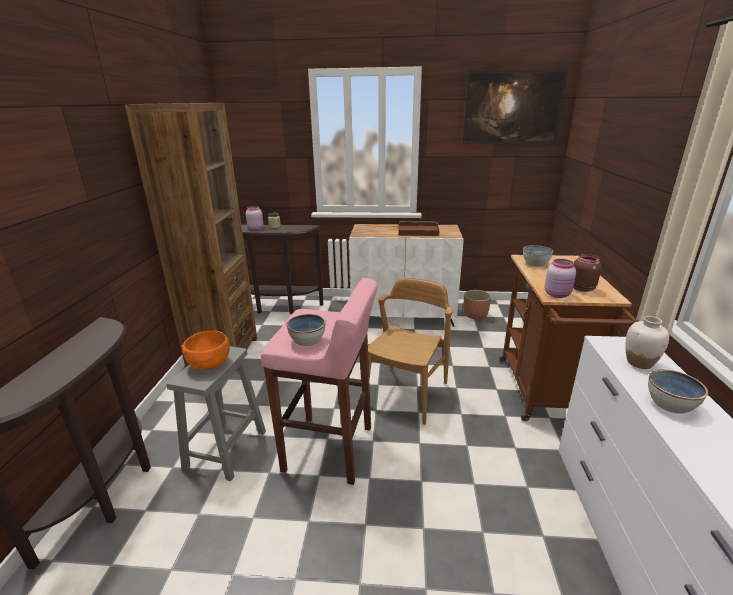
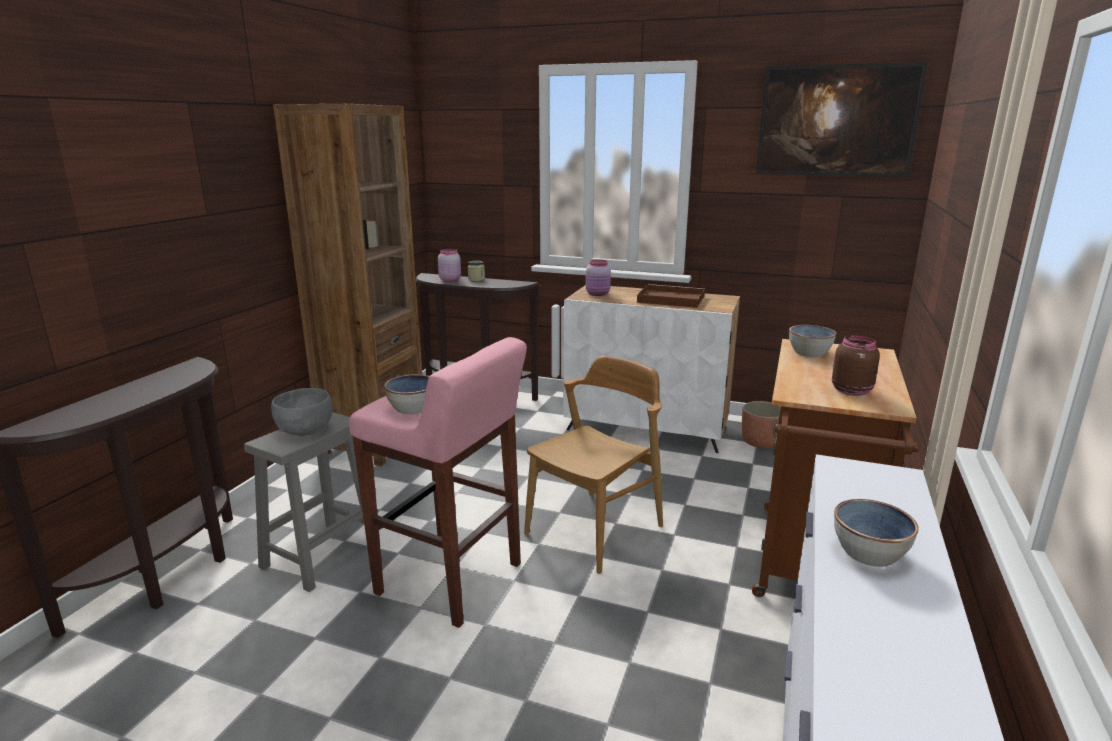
camera: 15 degrees right, 5 degrees down
(209, 363) = (305, 430): orange bowl -> grey bowl
(558, 294) = (804, 394): pink jar -> pink jar (598, 294)
(639, 363) = (870, 498): white vase -> none

